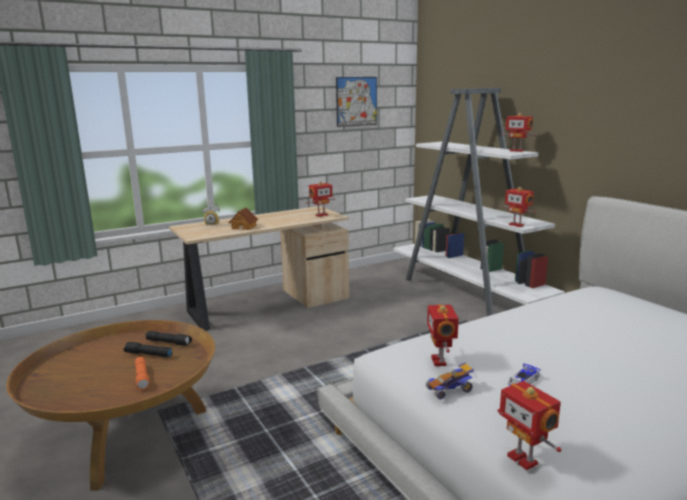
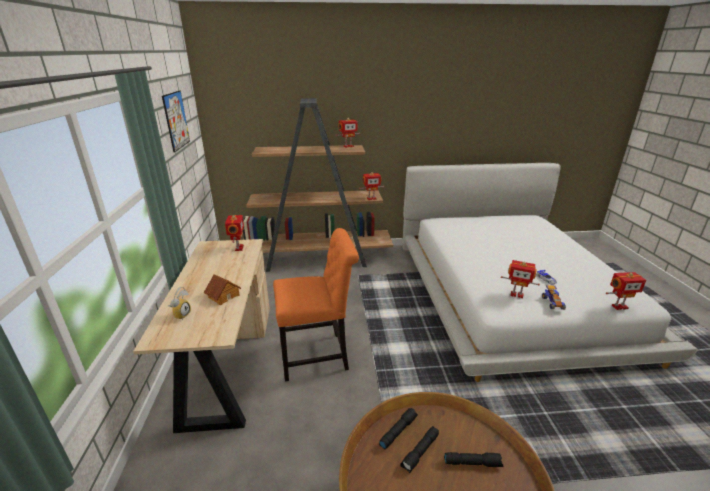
camera: 65 degrees left, 10 degrees up
(142, 378) = (472, 462): orange flashlight -> black flashlight
(303, 335) = (318, 355): none -> orange chair
(467, 293) = (318, 258): white bookcase -> brown bookcase

